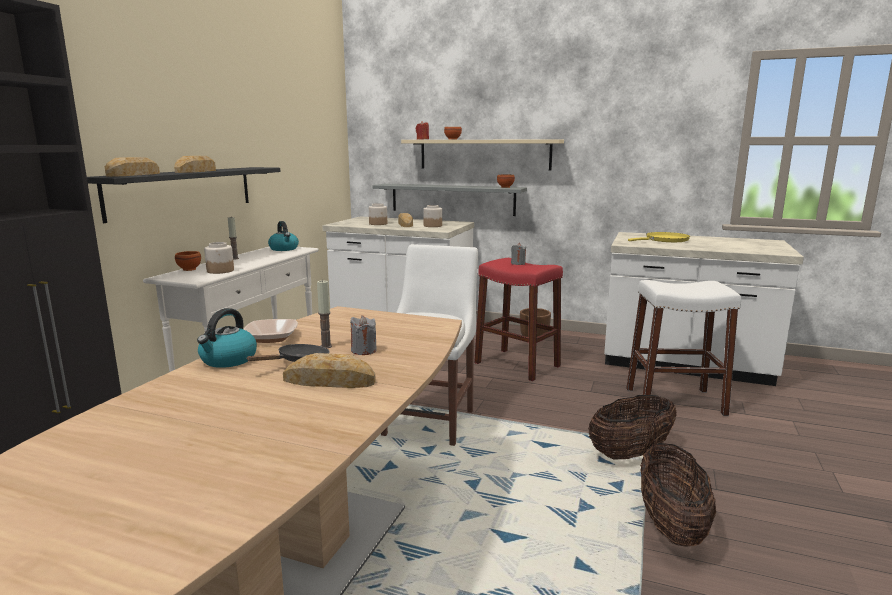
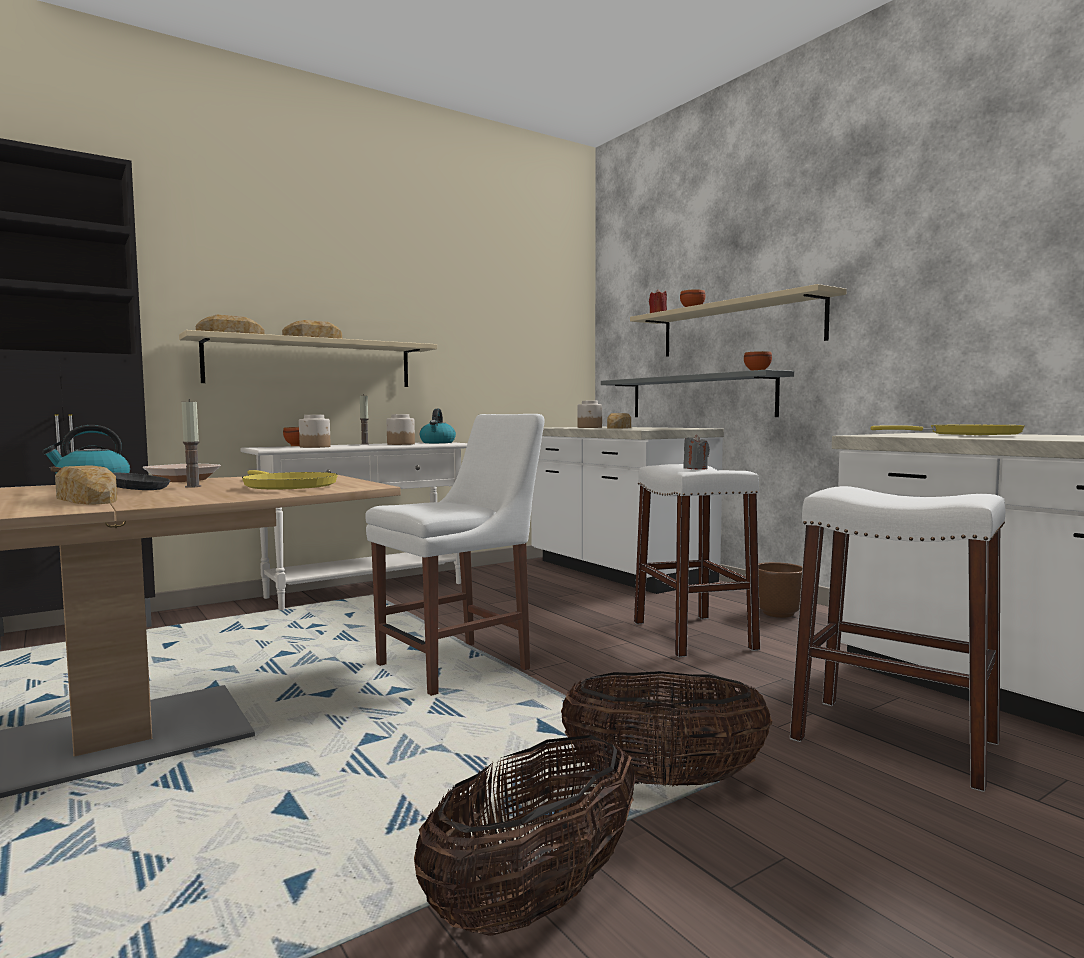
camera: 35 degrees right, 10 degrees down
(183, 191) = (311, 363): black shelf -> beige shelf
(363, 350) = (205, 491): grey candle -> none
(391, 332) = (287, 486): none -> yellow frying pan
(432, 226) = (647, 428): jar -> jar (401, 444)
(517, 364) = (693, 635): red stool -> white stool

